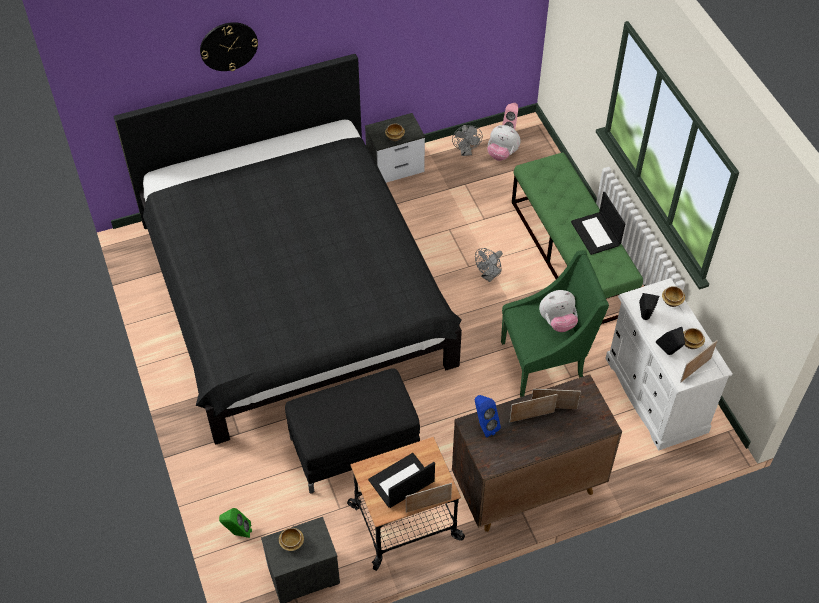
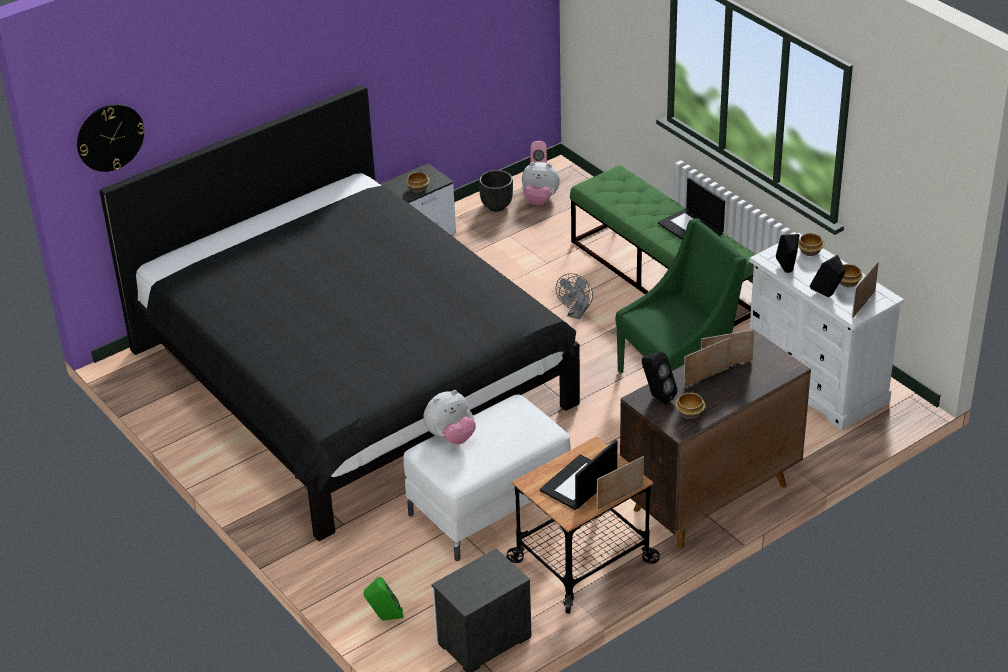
camera: 15 degrees left, 15 degrees down
(228, 46) = (224, 85): wall clock -> wall clock (110, 137)
(292, 543) = (471, 580): bowl -> bowl (690, 413)
(355, 446) = (490, 505): black ottoman -> white ottoman
(466, 152) = (496, 206): grey fan -> black planter
(484, 426) = (657, 396): blue speaker -> black speaker
(557, 322) = (685, 312): plush toy -> plush toy (451, 437)

